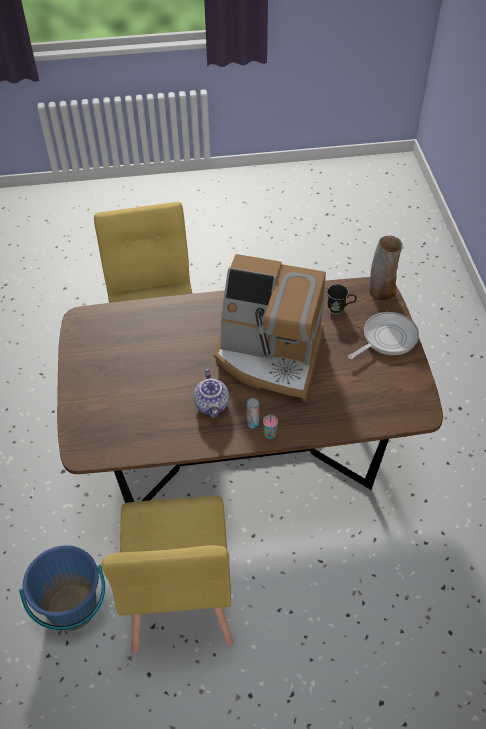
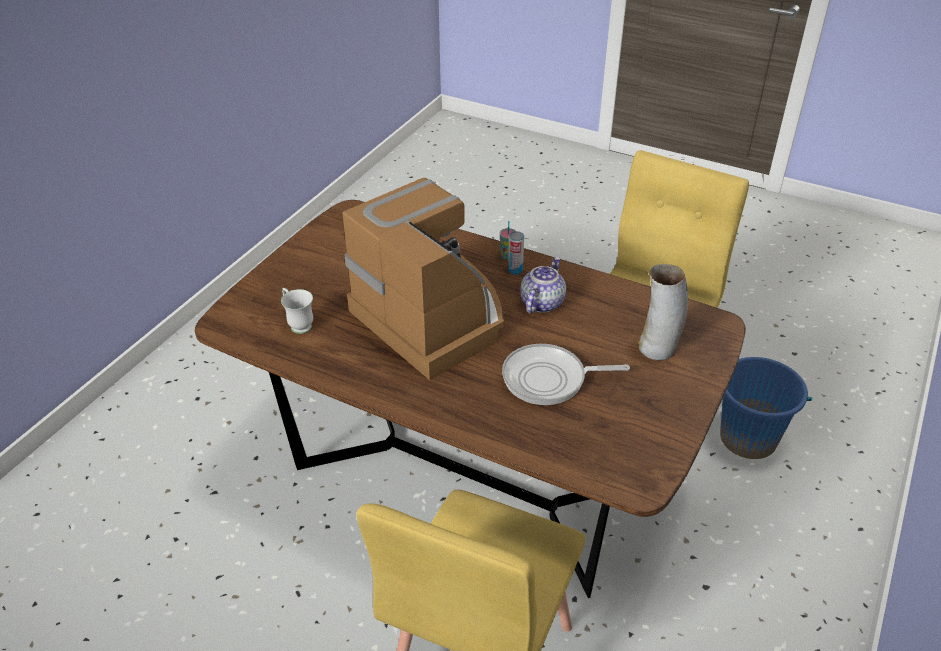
camera: 145 degrees left, 10 degrees down
(339, 310) = (298, 324): black mug -> white mug
(381, 292) = (227, 319): vase -> vase (658, 347)
(386, 338) = (292, 275): frying pan -> frying pan (549, 379)

